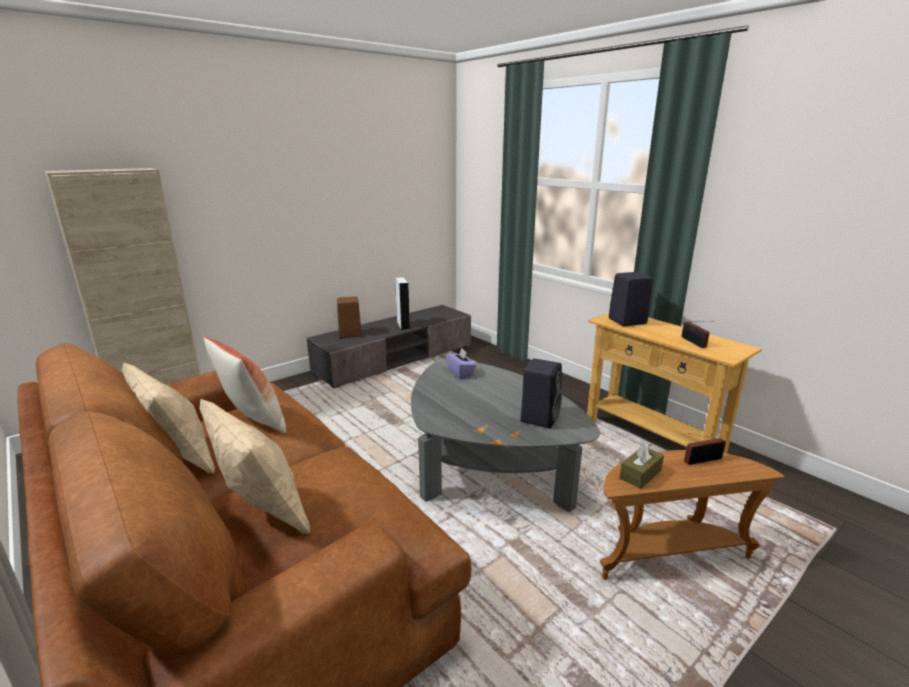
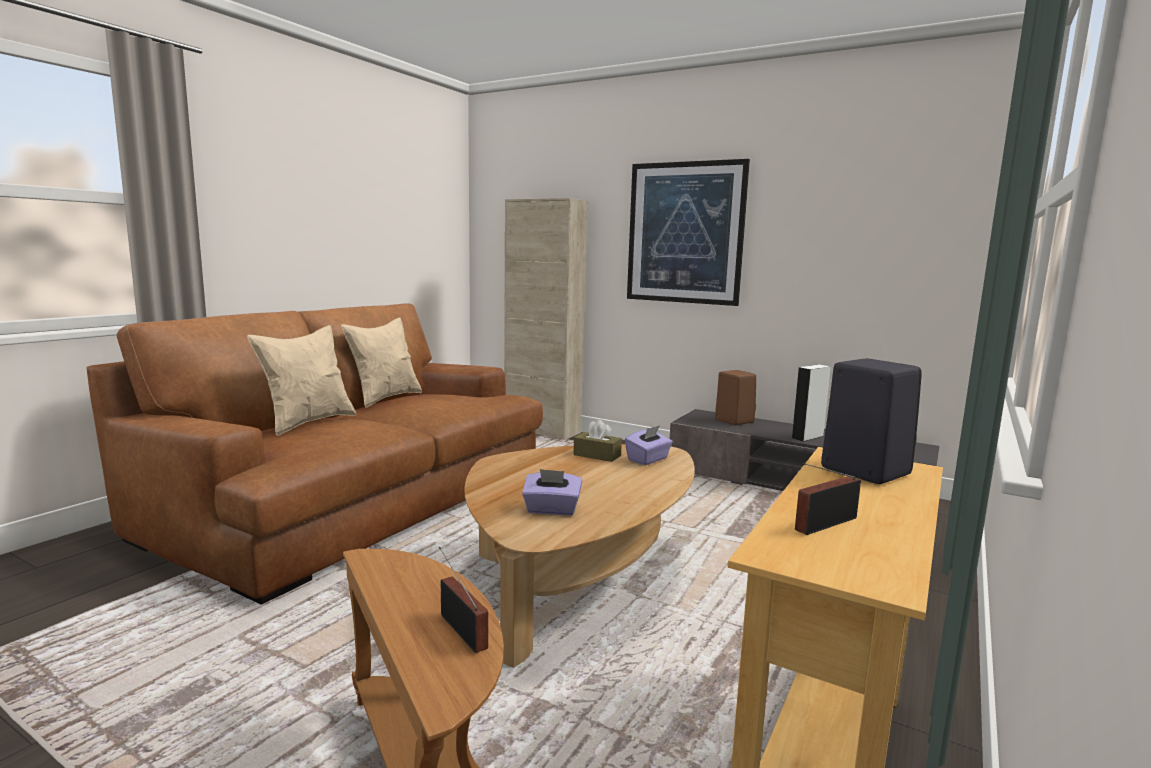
camera: 70 degrees right, 10 degrees down
(253, 420) = (443, 399): pillow -> none
(266, 195) = (685, 233): none -> picture
(487, 465) = (578, 585): grey coffee table -> brown coffee table
(540, 417) = (551, 510): black speaker -> purple tissue box
(640, 474) = (401, 572): brown tissue box -> brown tissue box (597, 455)

